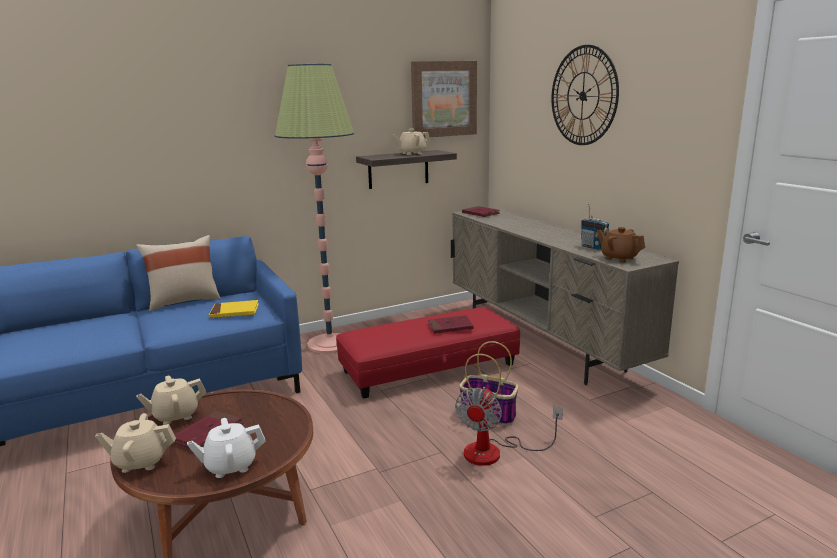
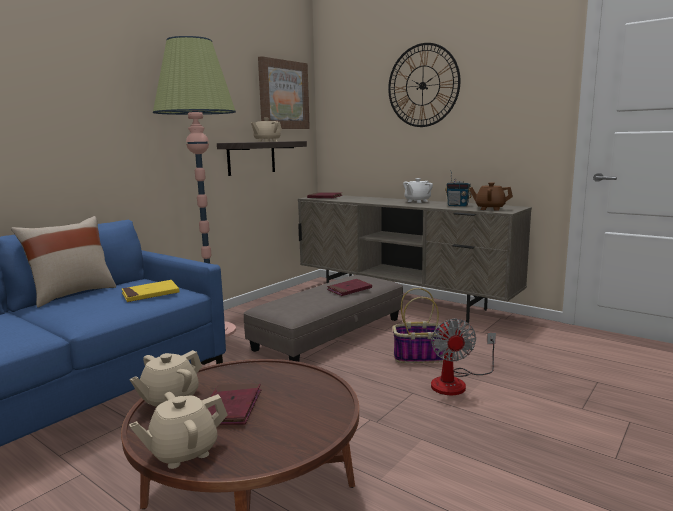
camera: 25 degrees left, 5 degrees down
(230, 466) = (298, 429): white teapot -> white teapot (417, 201)
(429, 368) = (330, 334): red ottoman -> grey ottoman

